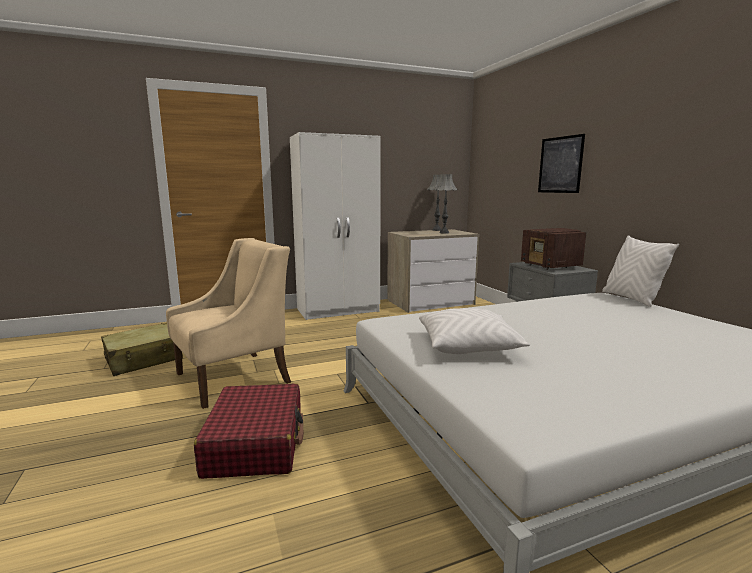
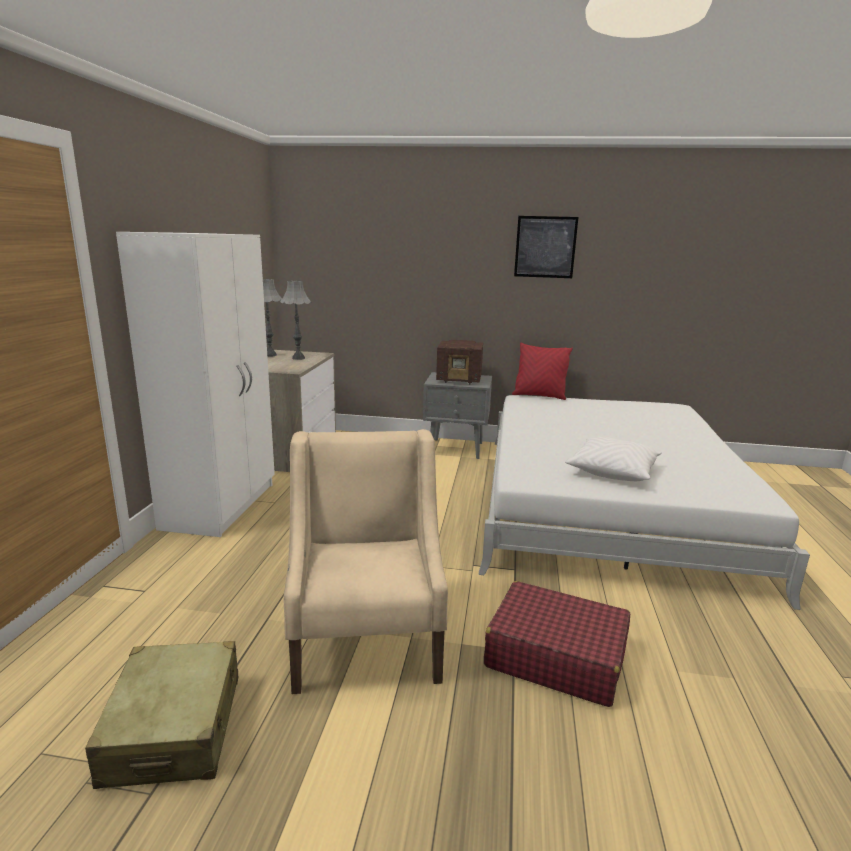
camera: 60 degrees left, 5 degrees up
(560, 165) = (434, 274): picture -> picture (545, 247)
(631, 299) = (539, 396): white pillow -> red pillow

